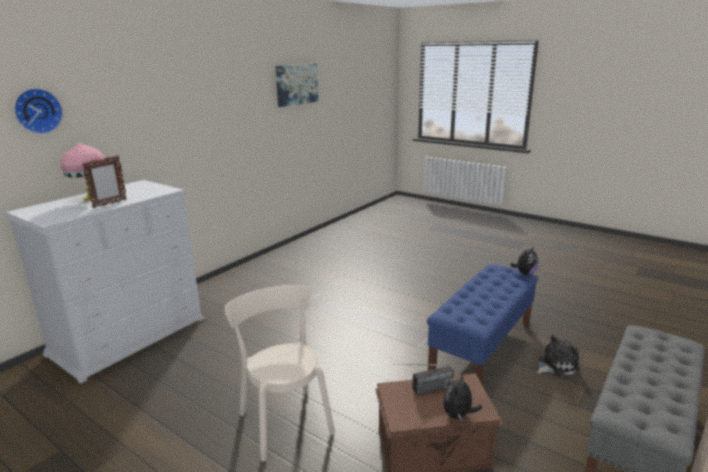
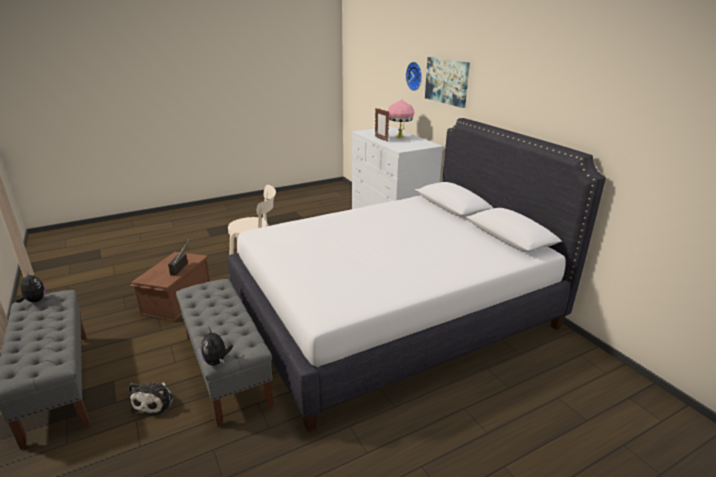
camera: 115 degrees right, 5 degrees up
(296, 84) = (645, 122): picture -> picture (447, 81)
(329, 295) = (393, 314): none -> white bed
(458, 415) = (152, 271): plush toy -> plush toy (35, 301)
(482, 347) = (226, 369): blue bench -> grey bench

